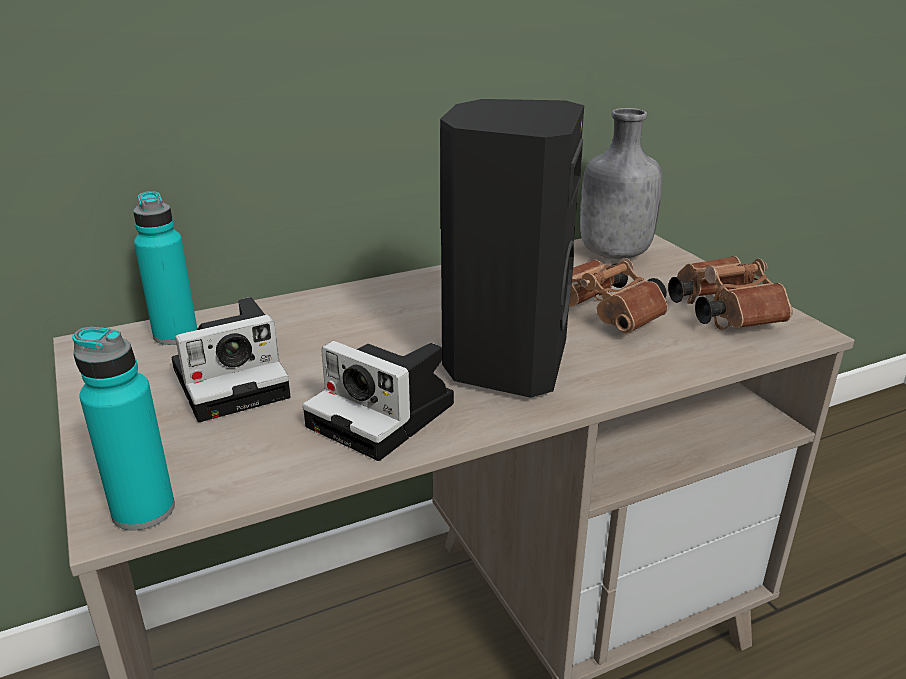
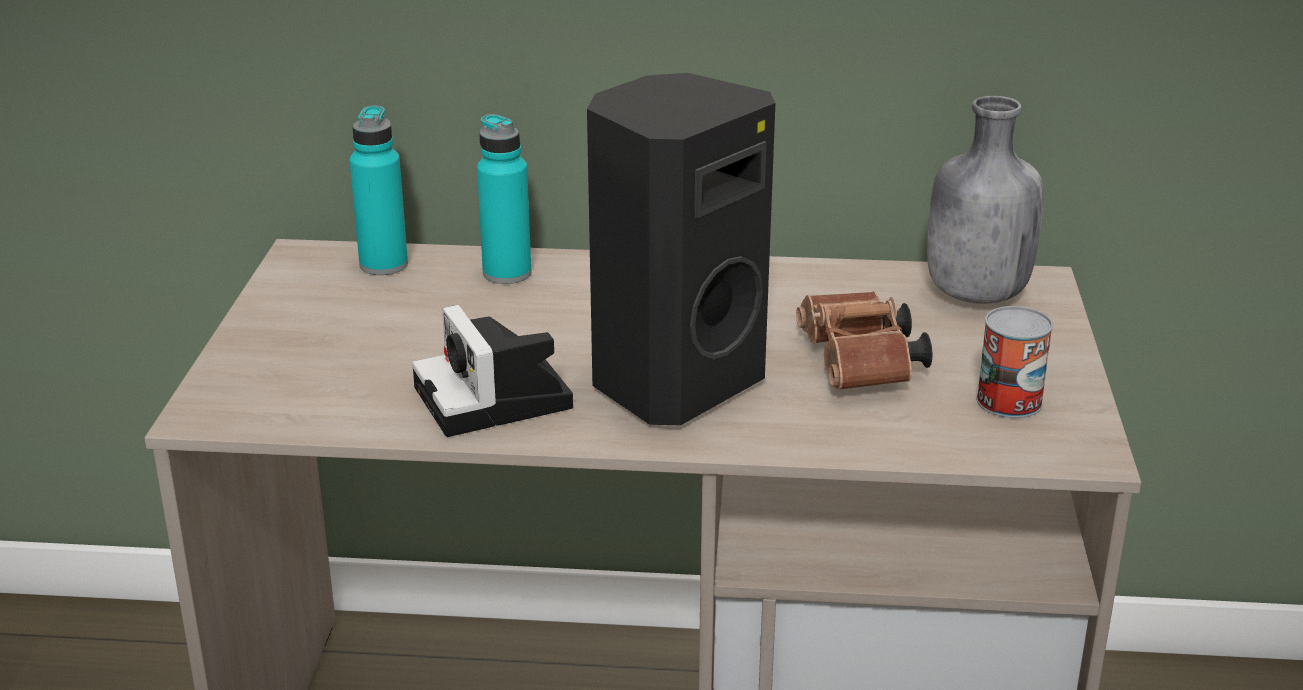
camera: 30 degrees right, 0 degrees up
(143, 510) = (225, 414): turquoise bottle -> turquoise bottle (507, 273)
(235, 380) = (395, 326): camera -> none
(720, 312) = (1009, 401): brown binoculars -> can

